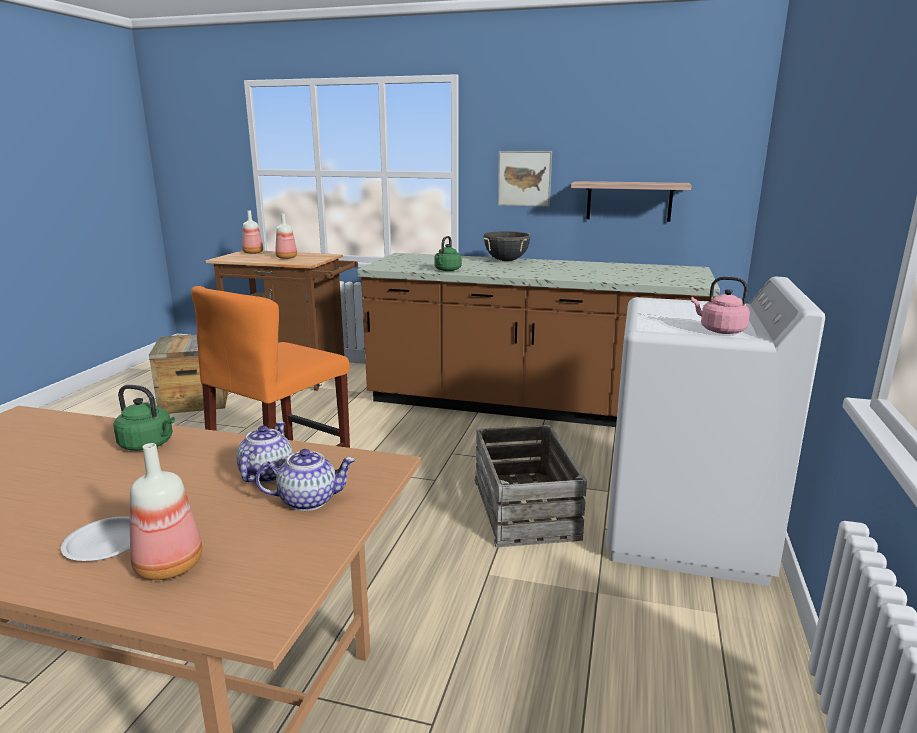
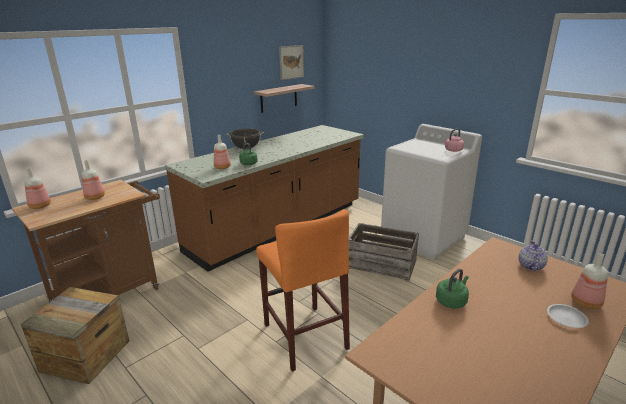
camera: 60 degrees left, 5 degrees up
(266, 474) = (501, 272): teapot -> none
(418, 265) = (222, 167): none -> bottle
(524, 178) = (227, 94): picture -> picture (291, 62)

